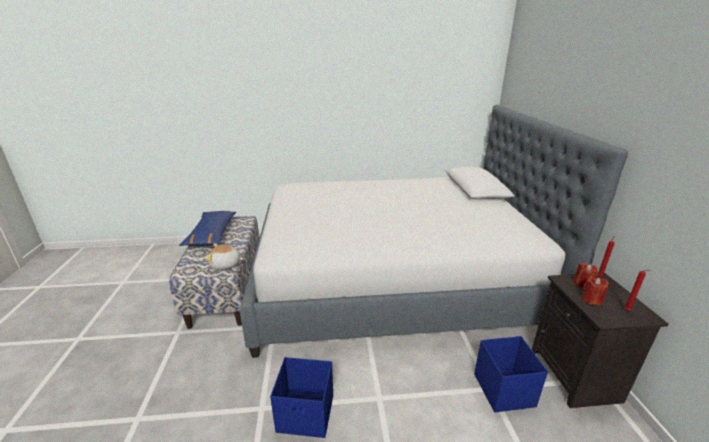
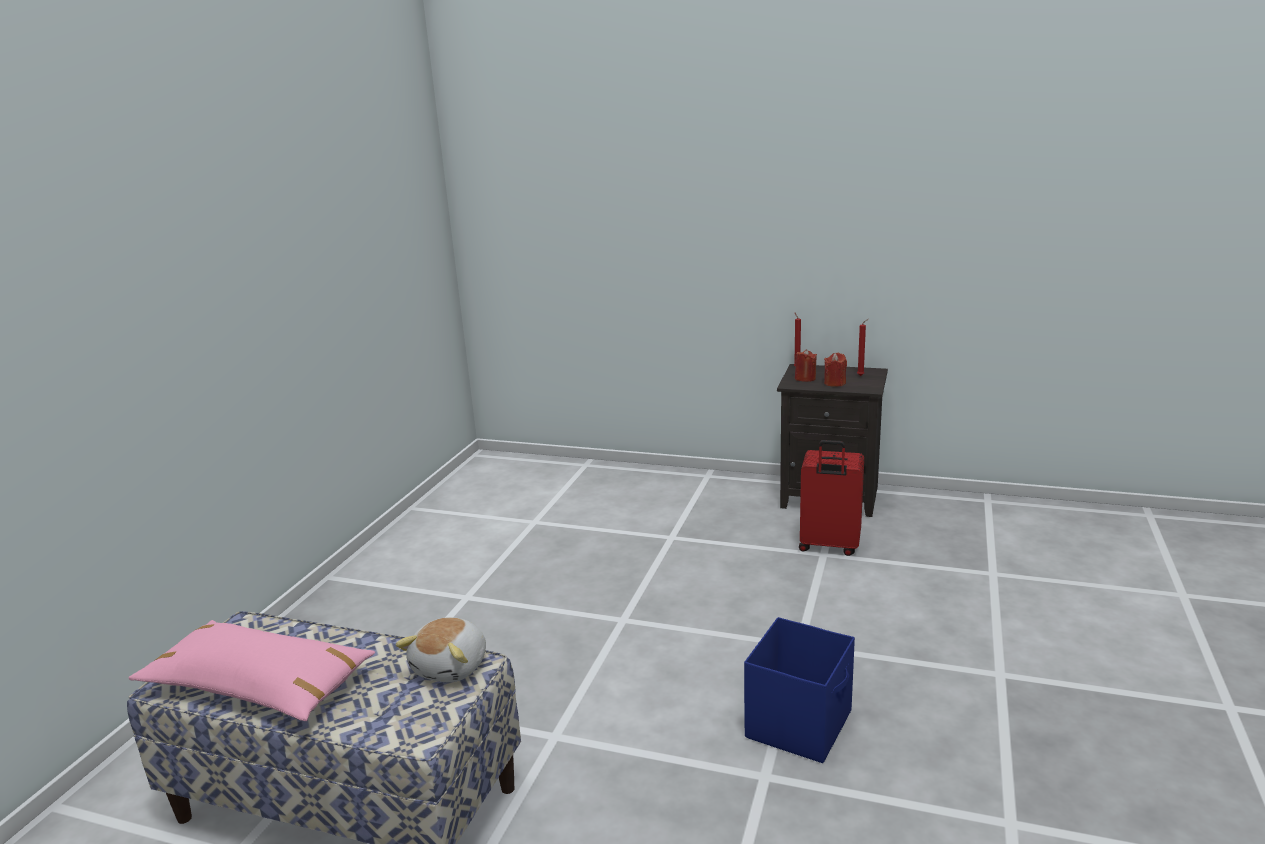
camera: 65 degrees left, 5 degrees down
(212, 234) = (258, 686): blue pillow -> pink pillow
(393, 280) = (540, 565): bed -> none
(503, 389) = (829, 546): blue storage box -> red suitcase

